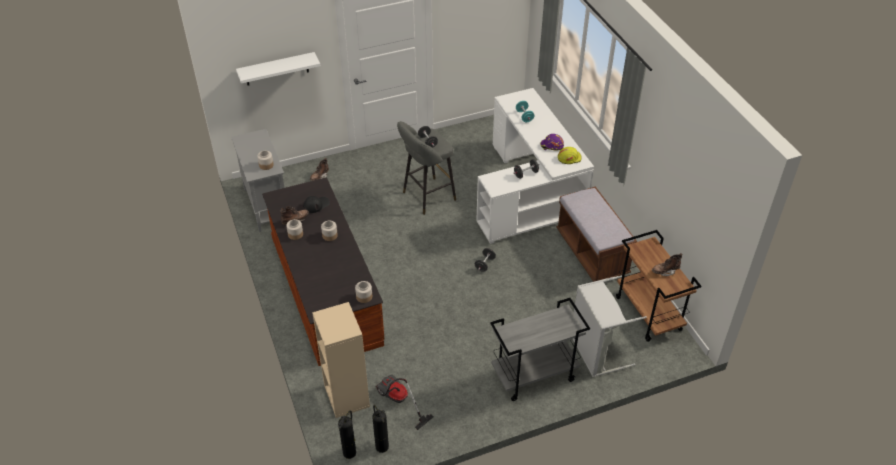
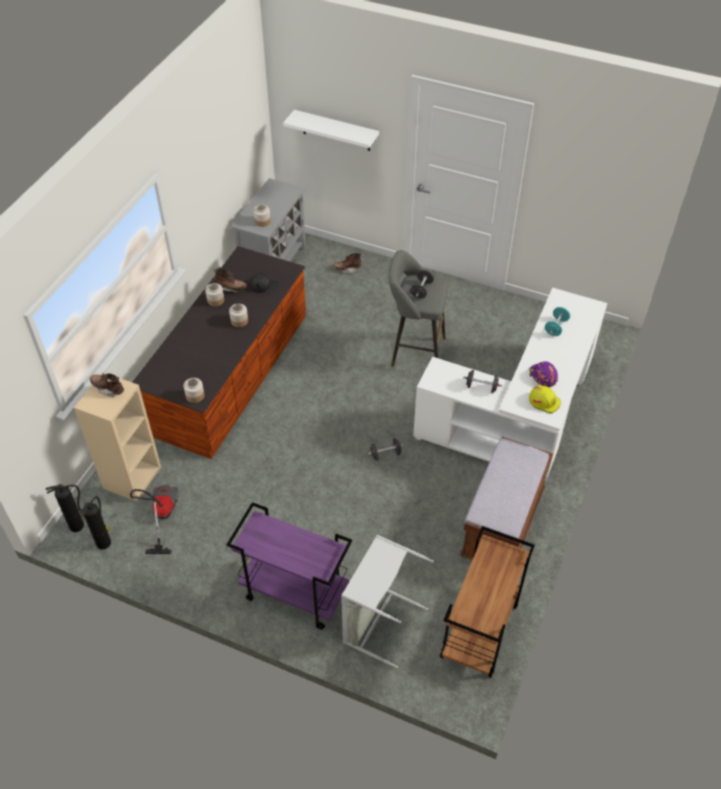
camera: 45 degrees right, 5 degrees up
(533, 376) = (293, 593): grey cart -> purple cart
(665, 271) = (489, 595): brown boot -> brown boot (108, 389)

